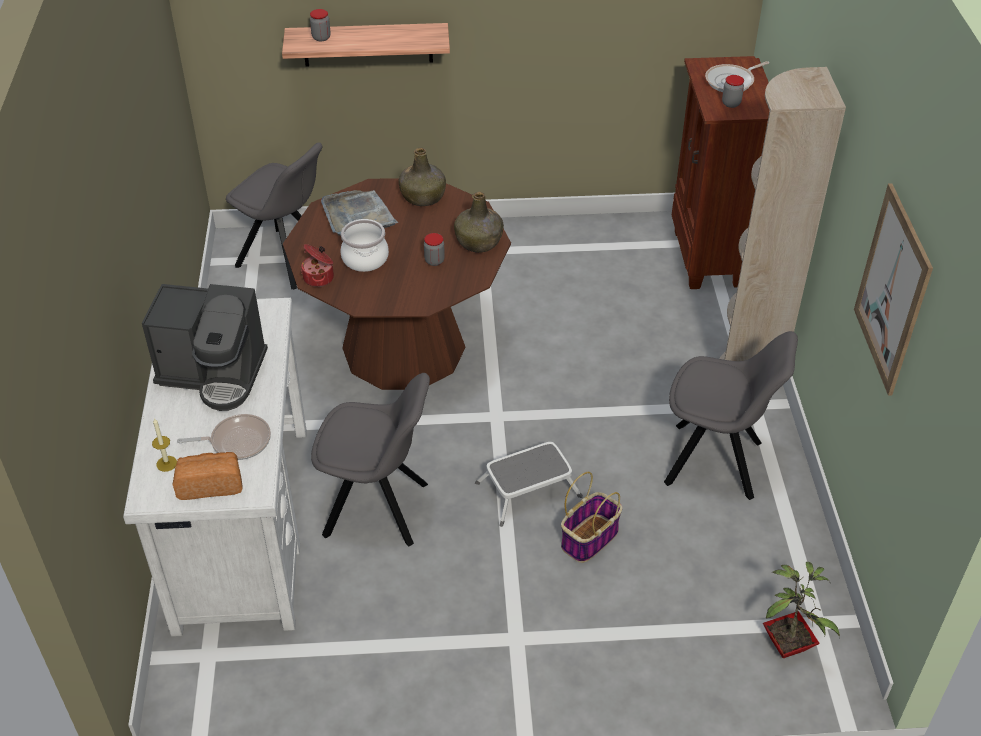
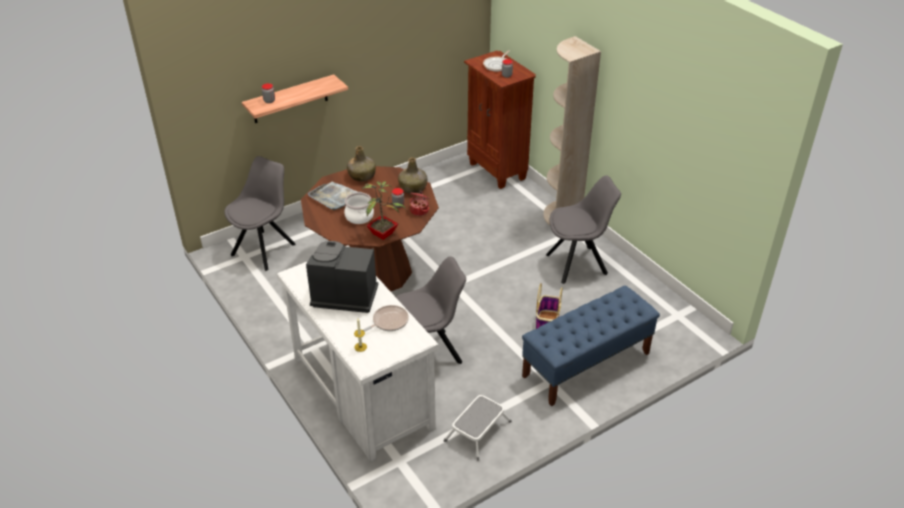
camera: 30 degrees left, 5 degrees down
(210, 484) = (394, 347): bread -> none
(214, 374) = (343, 296): coffee machine -> coffee machine turned 150 degrees counterclockwise
(286, 259) = (264, 249): grey chair -> grey chair turned 60 degrees counterclockwise
(319, 278) = (343, 234): cooking pot -> cooking pot (420, 210)
(528, 489) = (498, 312): grey step ladder -> grey step ladder (477, 431)
(594, 637) = (586, 365): none -> blue bench
(789, 644) = (673, 329): potted plant -> potted plant (383, 233)
(892, 290) = (670, 128): picture -> none

